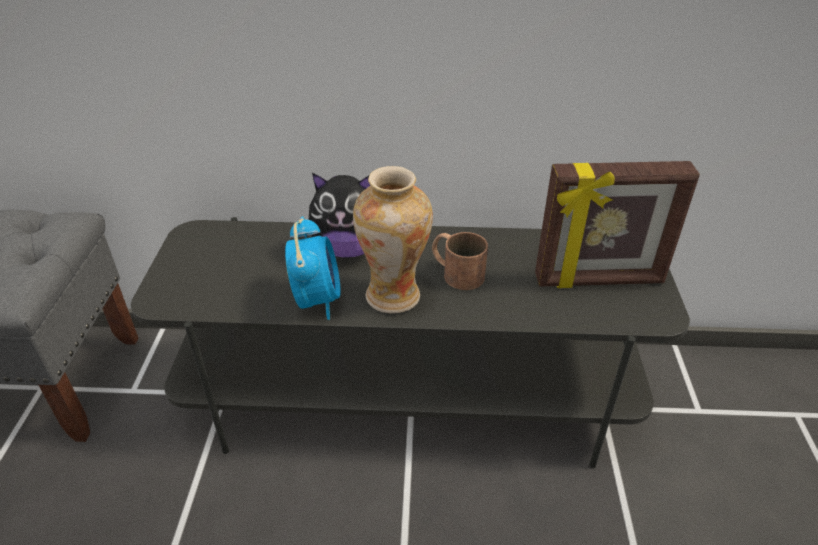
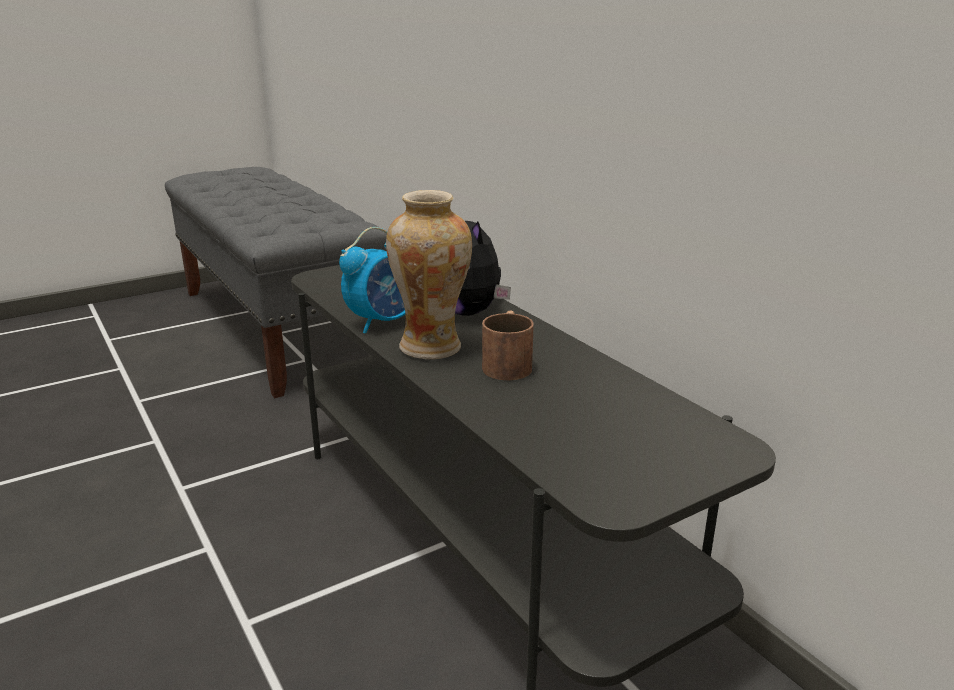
camera: 55 degrees right, 15 degrees down
(599, 280) = (617, 442): picture frame -> none

